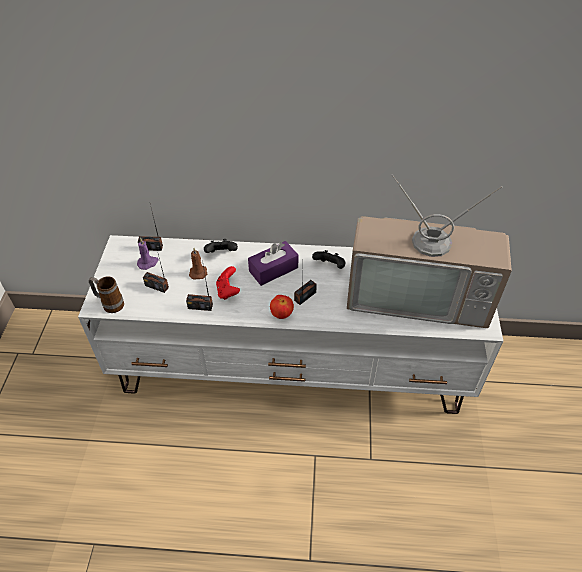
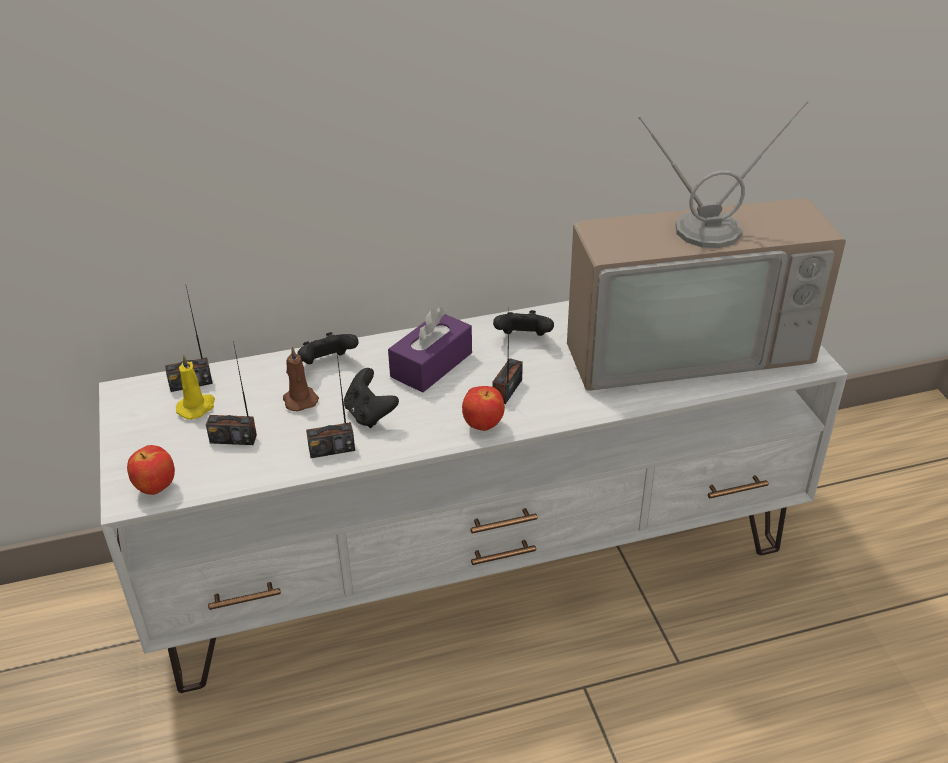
camera: 20 degrees left, 10 degrees down
(110, 304) = (156, 488): mug -> apple
(148, 263) = (197, 407): purple candle -> yellow candle
(228, 291) = (369, 414): red game controller -> black game controller

